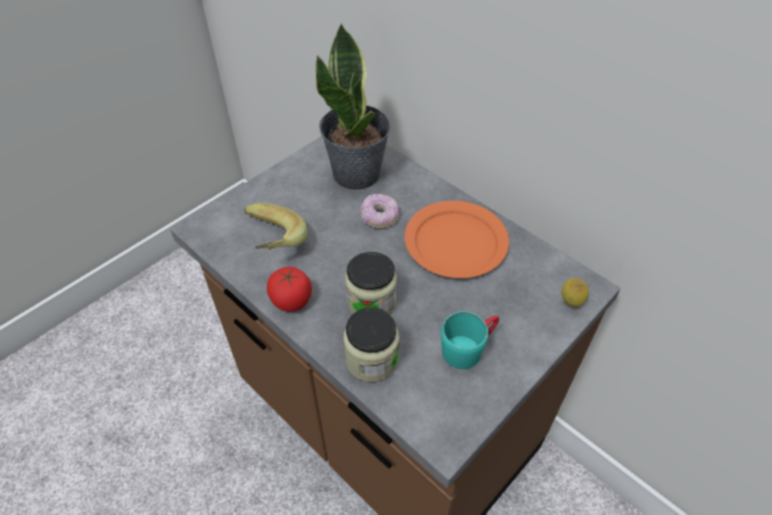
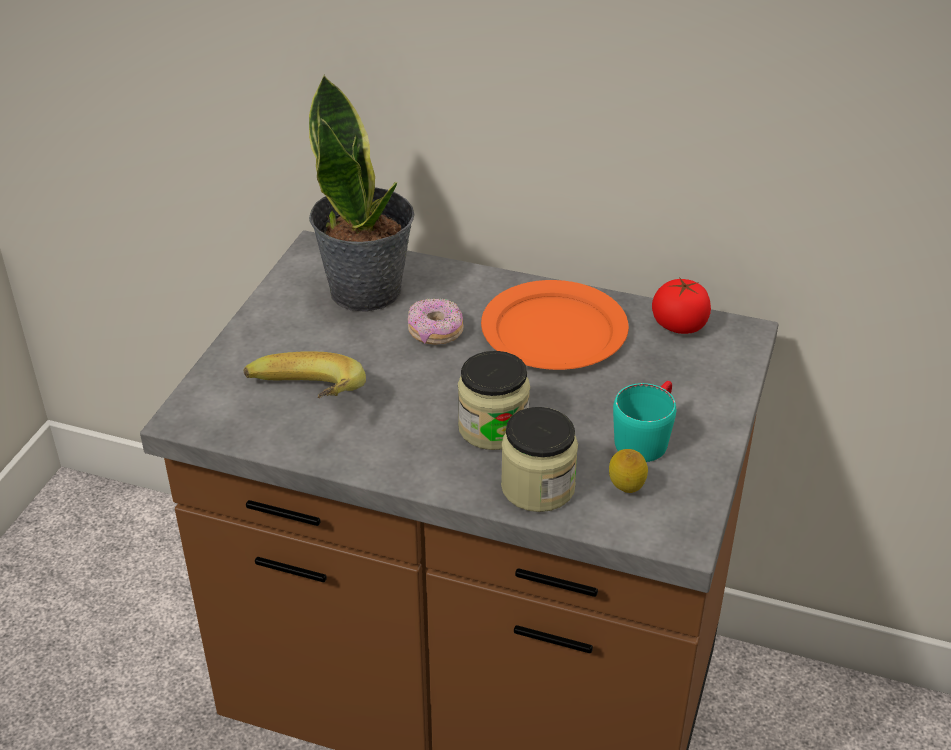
camera: 25 degrees left, 10 degrees down
(291, 300) = (386, 459): tomato -> tomato (679, 325)
(570, 303) = (733, 354): lemon -> lemon (626, 490)

